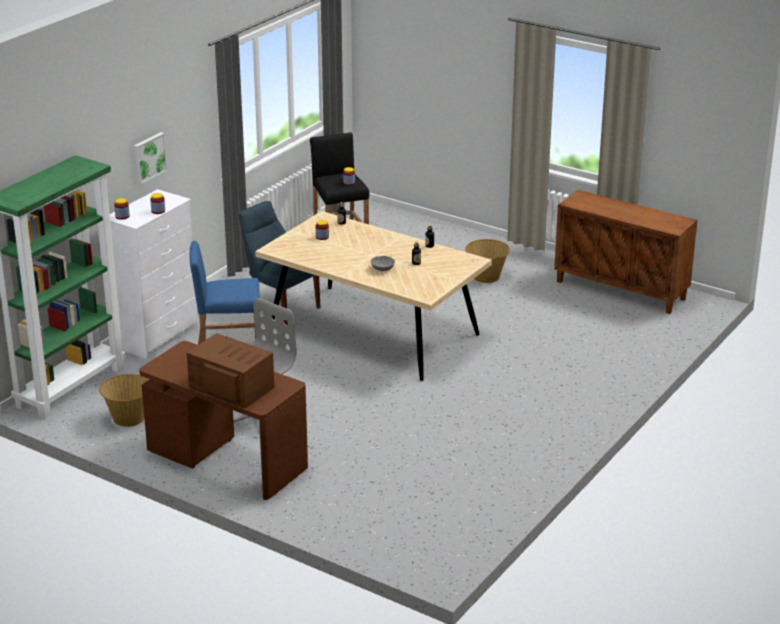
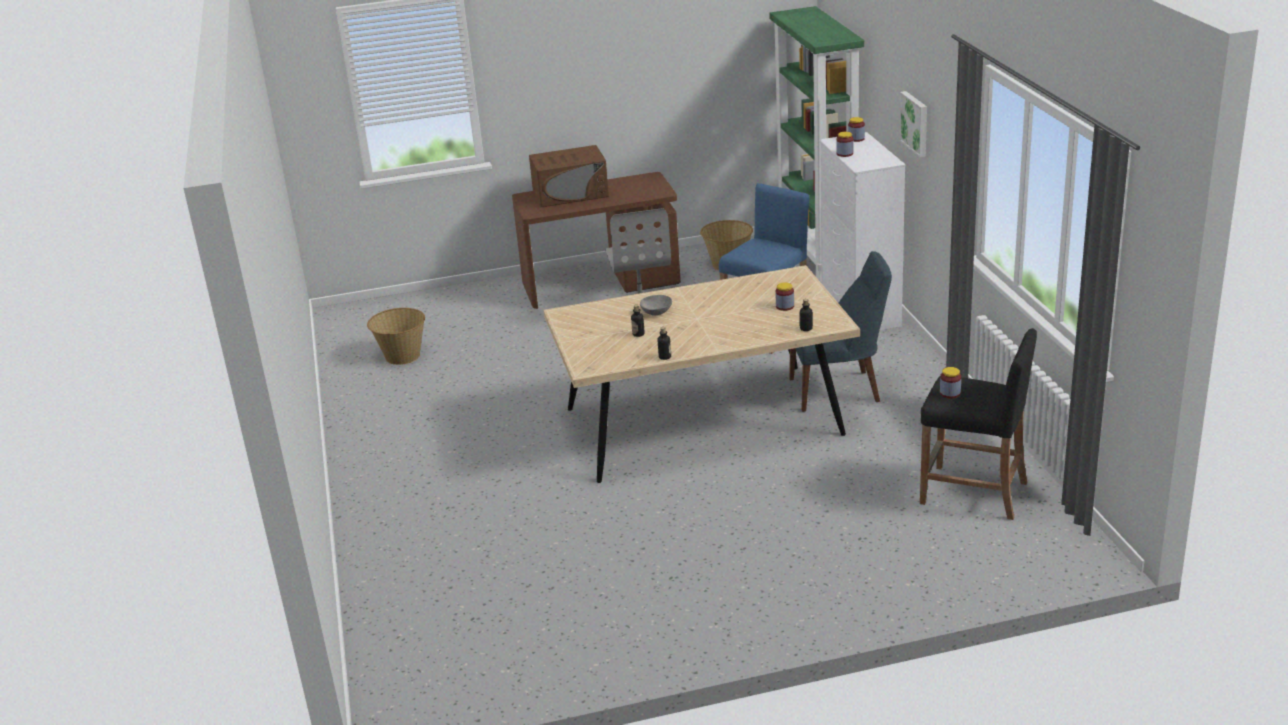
camera: 135 degrees right, 0 degrees up
(486, 277) = (721, 558): basket -> basket (402, 356)
(621, 290) = (528, 653): brown cabinet -> none

